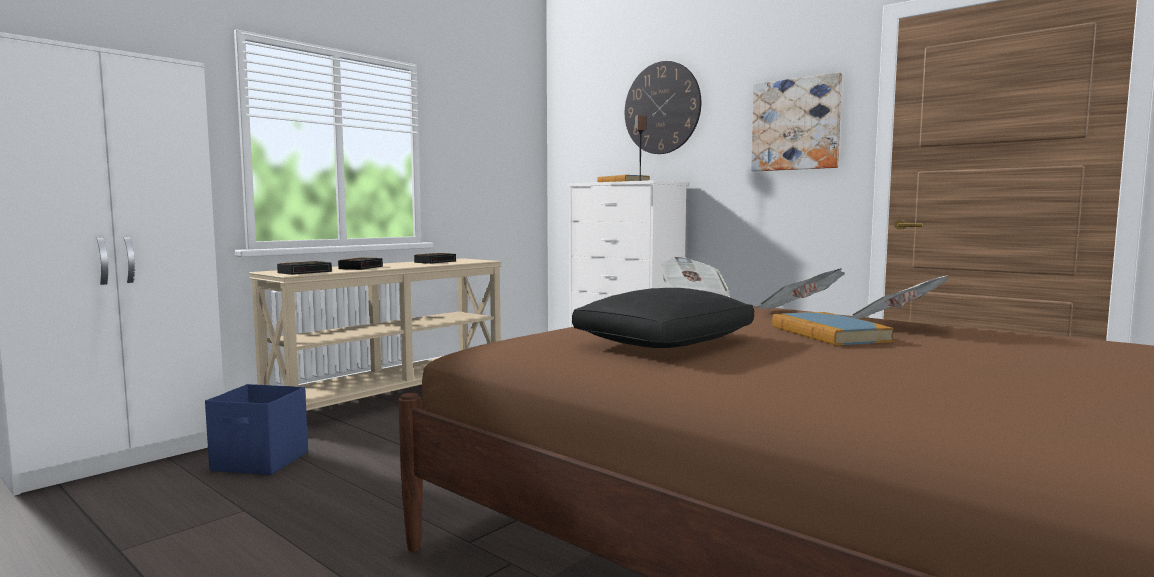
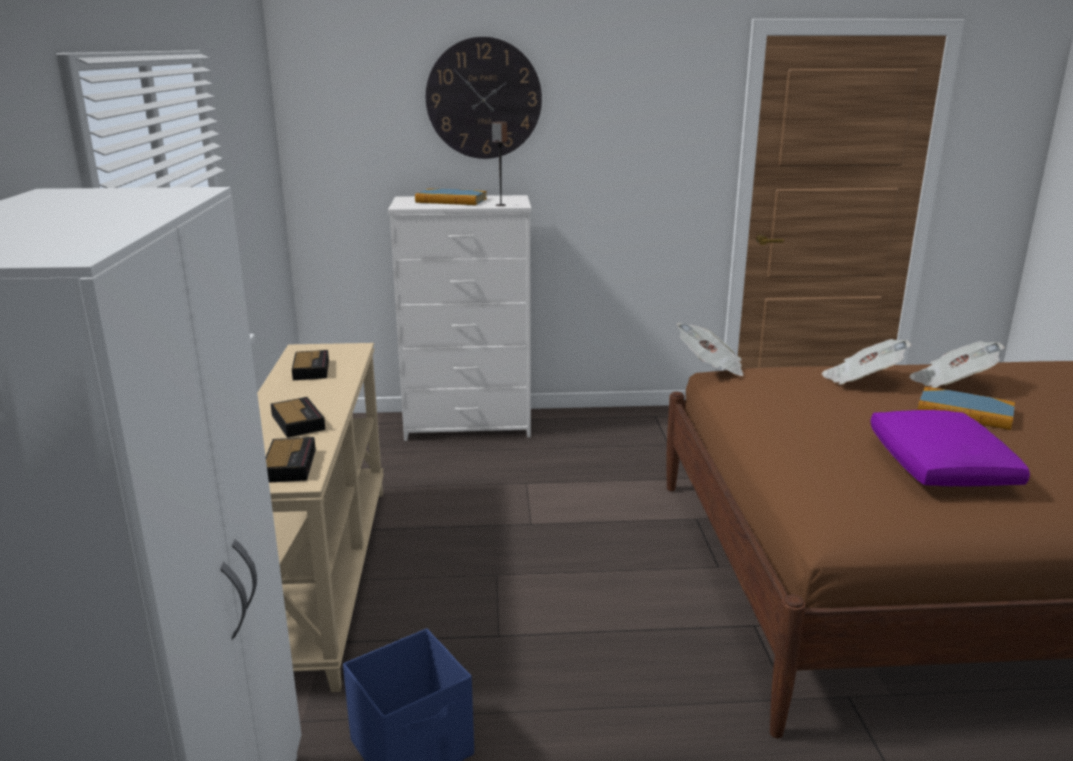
camera: 45 degrees left, 15 degrees up
(663, 342) = (941, 467): black pillow -> purple pillow
(796, 124) = (659, 135): picture -> none

